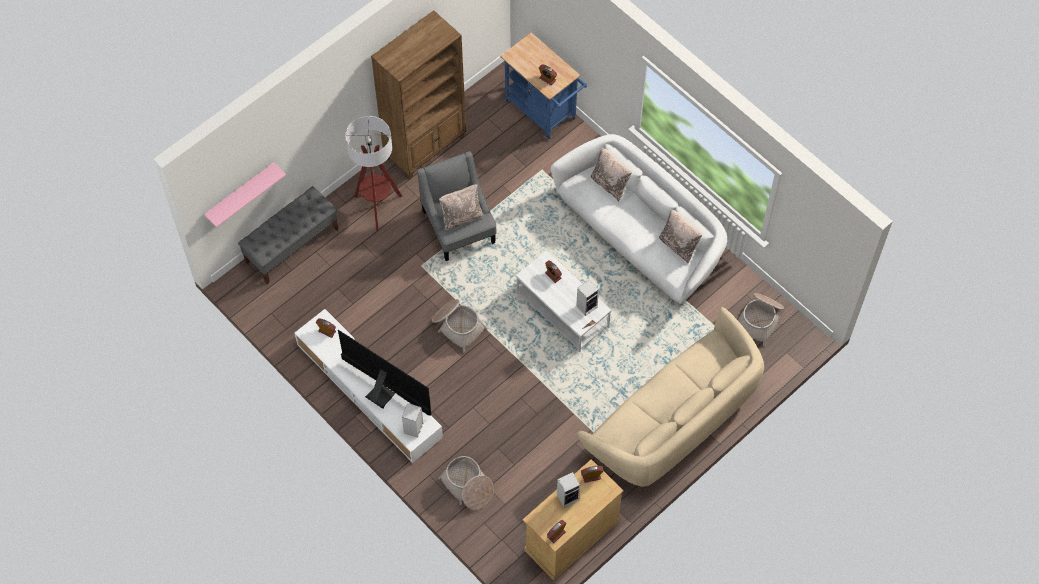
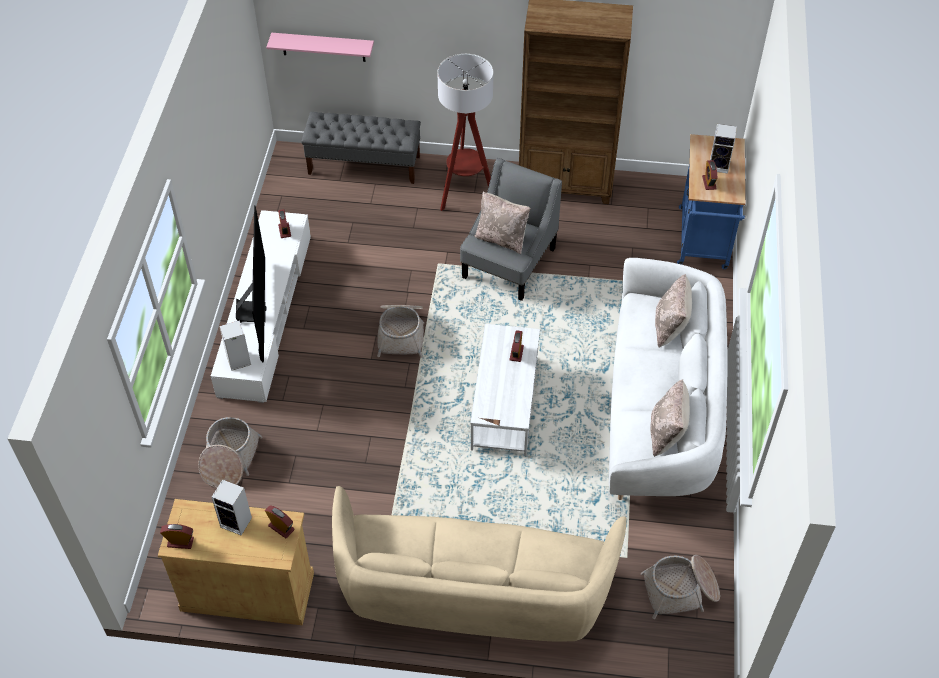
camera: 50 degrees right, 10 degrees down
(587, 306) = (511, 404): speaker -> speaker (719, 165)

